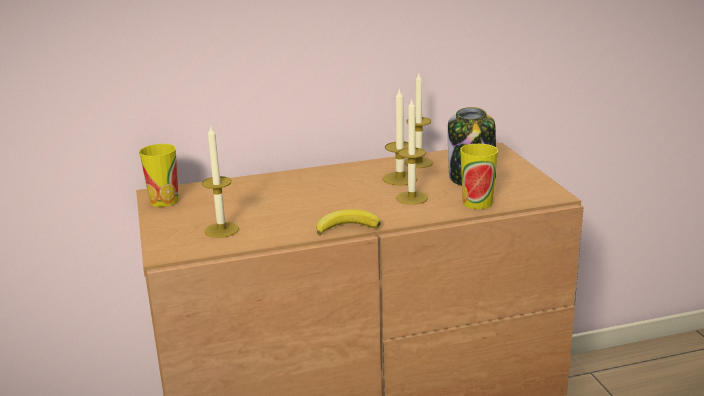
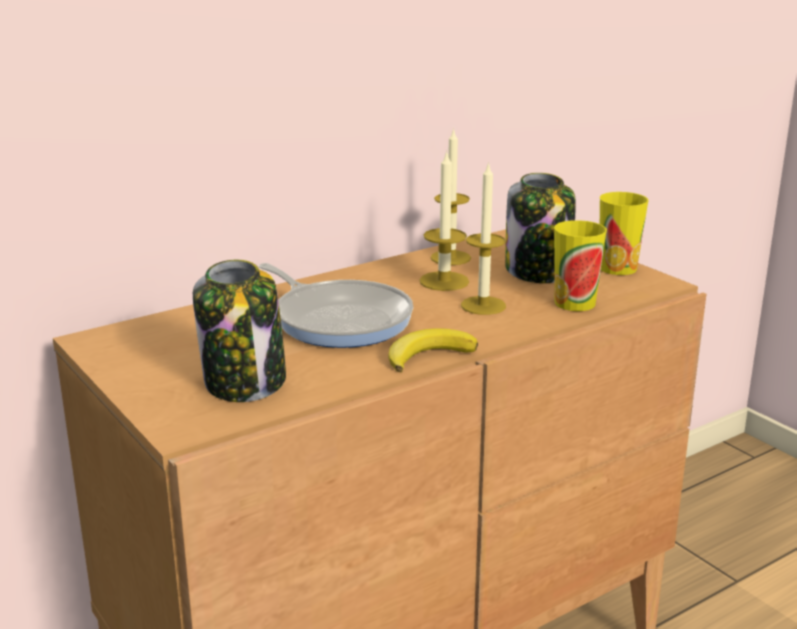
camera: 20 degrees left, 0 degrees up
(164, 201) = (115, 349): cup -> cup (617, 268)
(221, 230) = (245, 382): candle -> jar
(310, 197) = (339, 319): none -> frying pan

